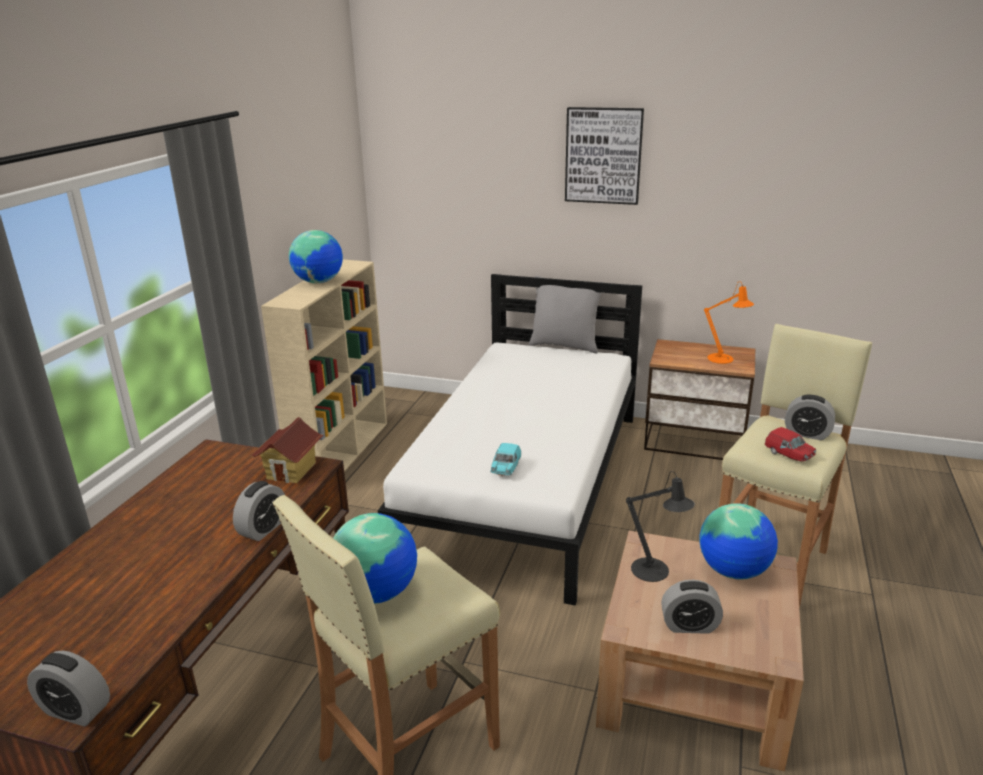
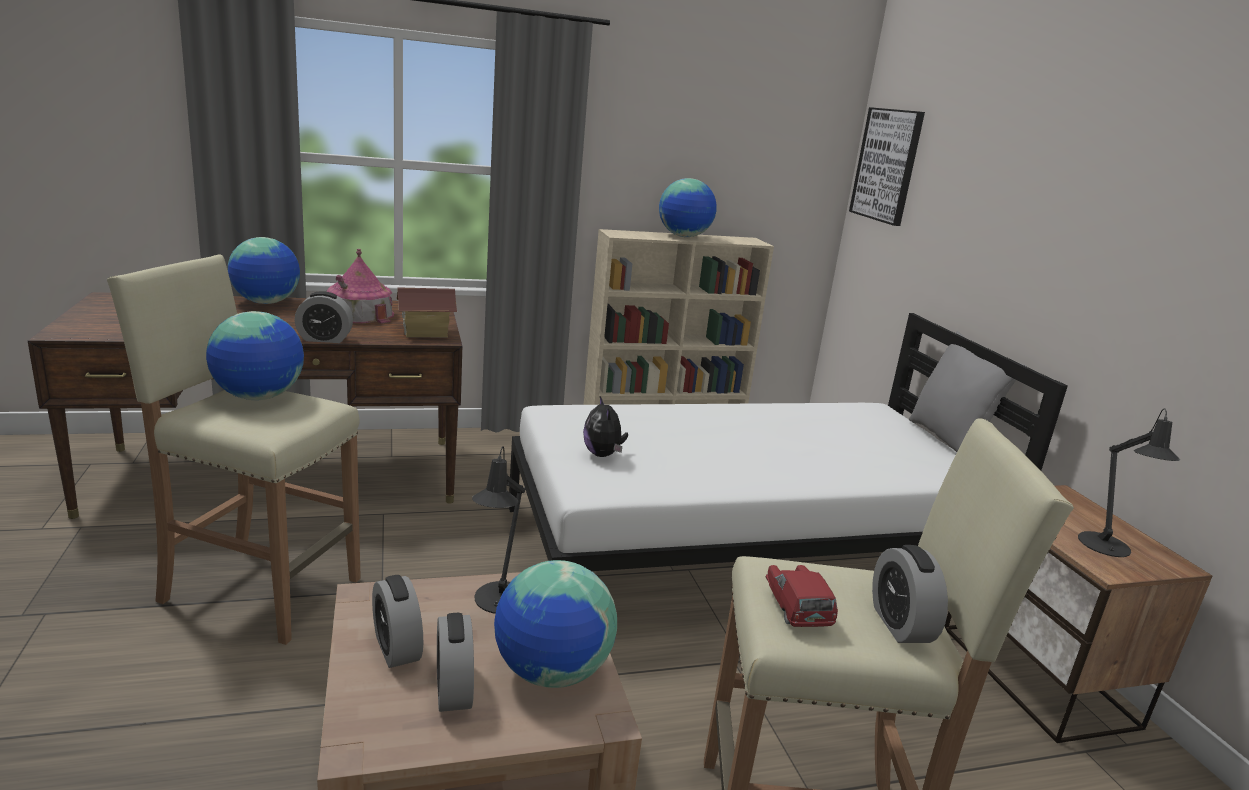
camera: 55 degrees right, 5 degrees down
(76, 710) = (71, 332): alarm clock -> alarm clock (453, 690)
(93, 550) = (266, 303): none -> globe
(196, 496) = (360, 314): none -> toy house
(505, 469) = (603, 454): turquoise toy car -> plush toy
(603, 155) = (1082, 165): picture -> picture (887, 165)
(724, 359) = (1107, 548): orange table lamp -> black table lamp
(789, 455) = (796, 609): red toy car -> red toy car turned 150 degrees clockwise

